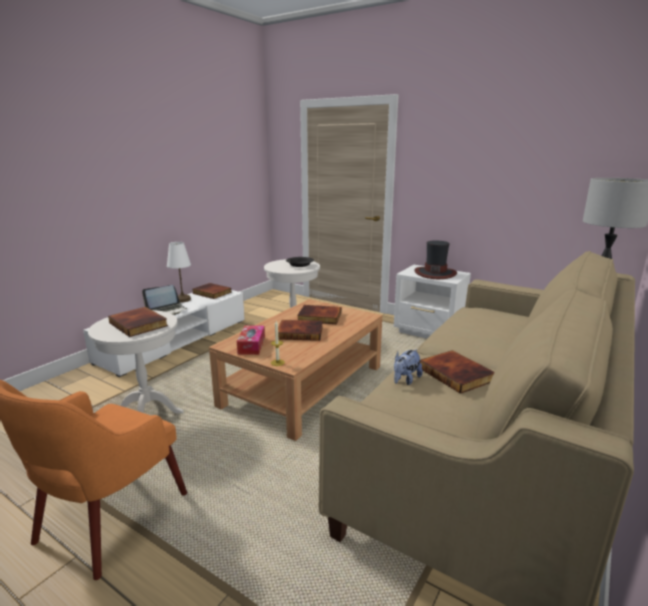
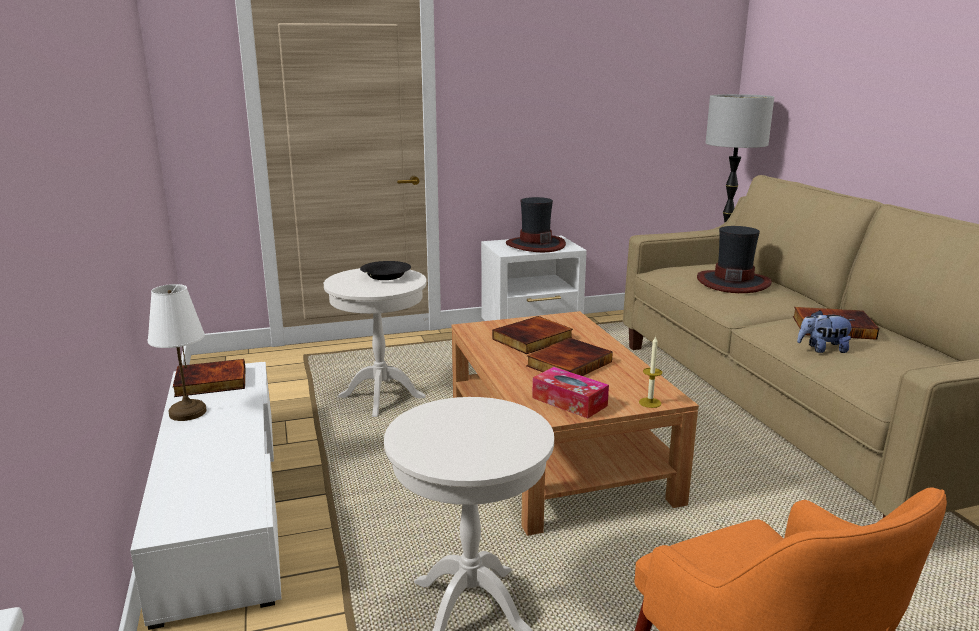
camera: 50 degrees left, 0 degrees up
(139, 324) = (479, 428): book -> none
(166, 311) = (217, 440): laptop -> none
(405, 380) = (822, 349): plush toy -> plush toy turned 105 degrees clockwise
(488, 328) = (733, 282): none -> hat

